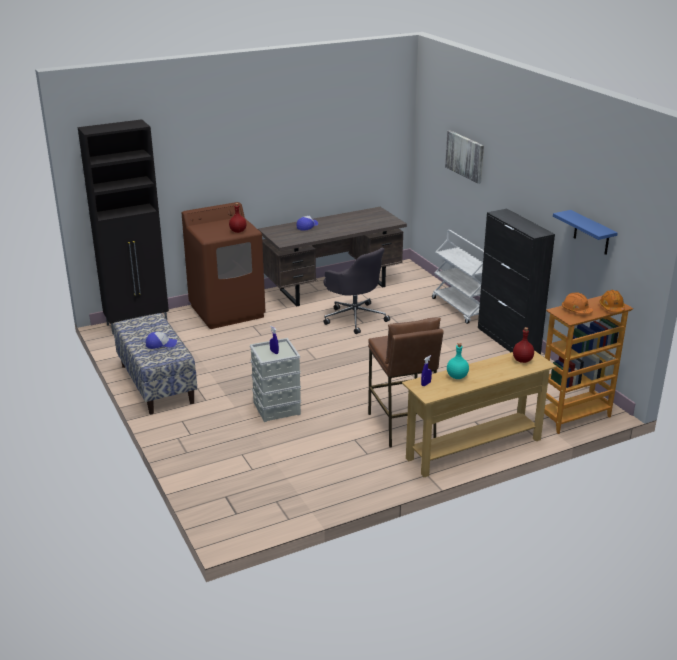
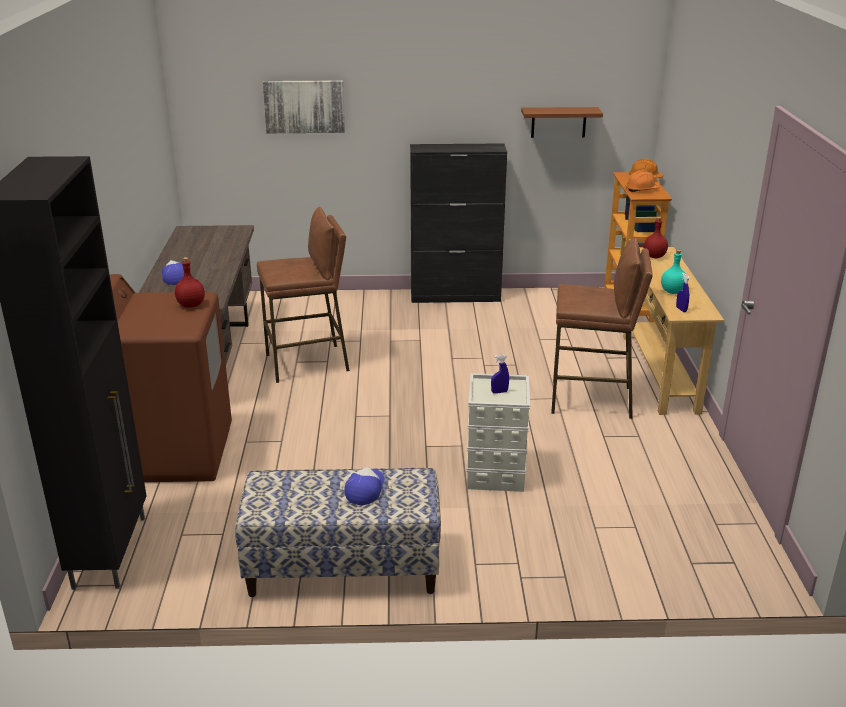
camera: 65 degrees left, 0 degrees up
(354, 317) = (307, 363): grey office chair -> brown stool
(461, 308) = (357, 298): white cart -> none
(591, 233) = (558, 122): blue shelf -> brown shelf

